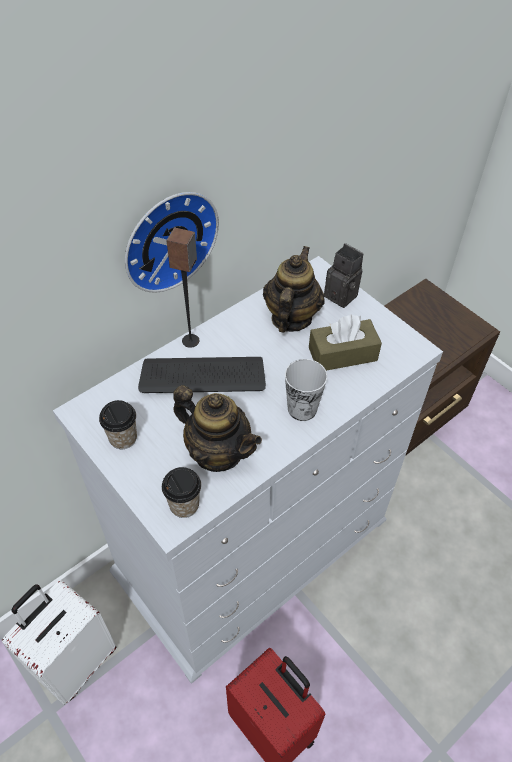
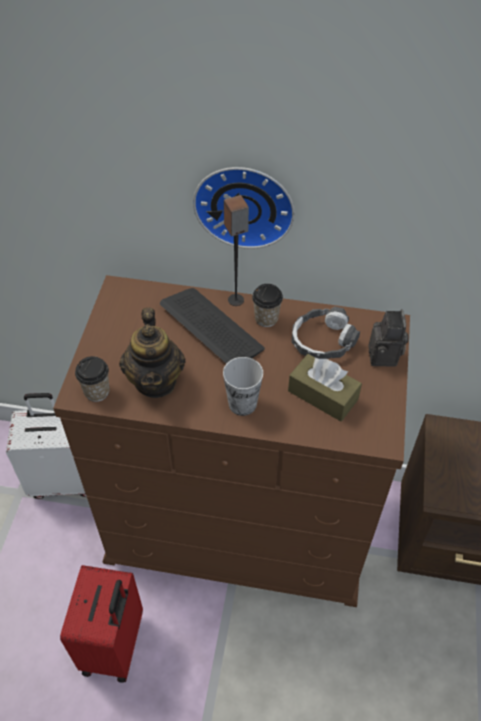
camera: 50 degrees right, 0 degrees up
(123, 438) = (118, 324): cup -> cup (266, 318)
(252, 545) = (240, 522): white dresser -> brown dresser
(291, 318) = (322, 340): teapot -> headphones

